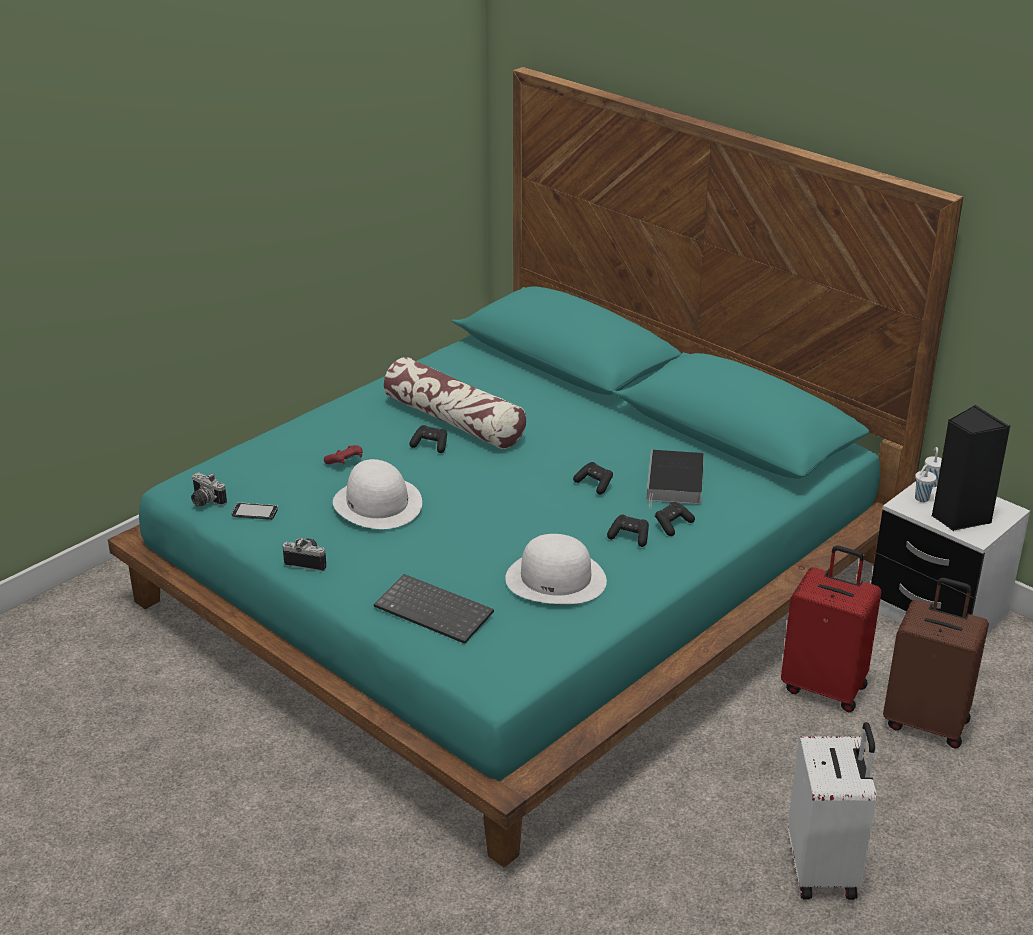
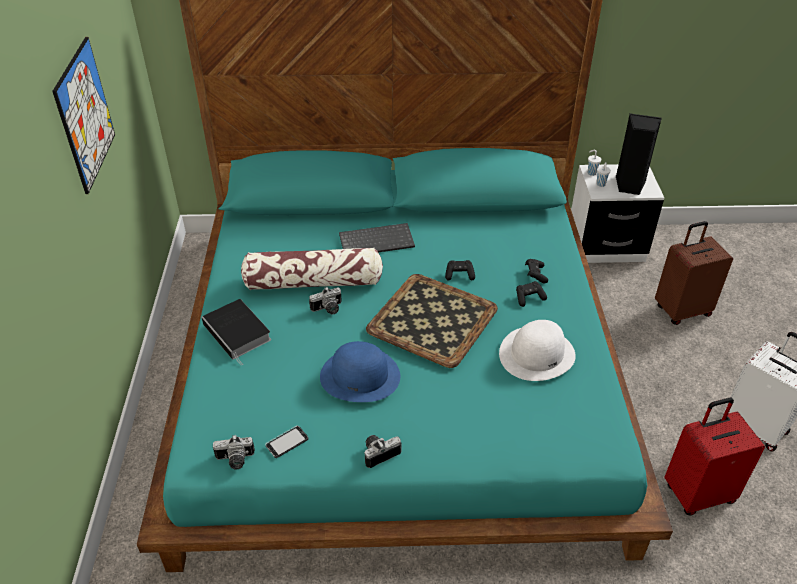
camera: 45 degrees left, 10 degrees up
(315, 151) = (85, 115): none -> picture
(345, 462) = (294, 358): red game controller -> none
(378, 503) = (360, 375): white hat -> blue hat
(430, 445) = (328, 309): black game controller -> camera
(436, 610) = (510, 428): keyboard -> keyboard (377, 240)
(507, 500) = (432, 318): none -> tray
(675, 483) = (498, 247): book -> book (238, 333)
(825, 687) = (620, 322): red suitcase -> red suitcase (697, 493)

